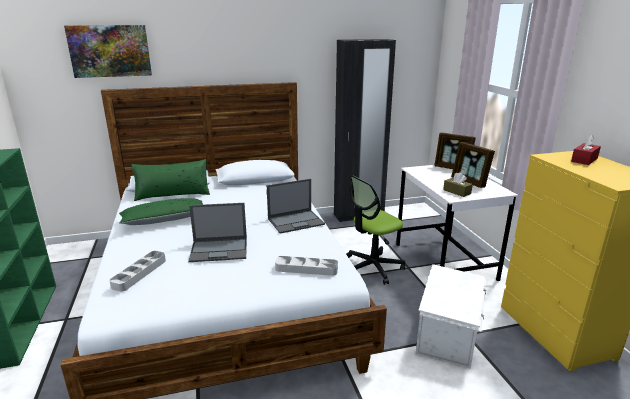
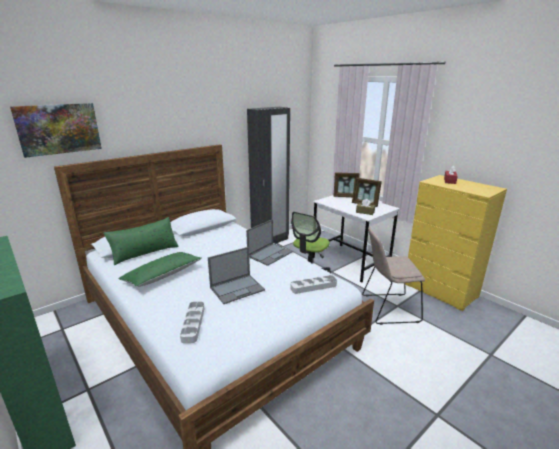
camera: 25 degrees left, 0 degrees up
(449, 333) = (387, 308): white storage box -> beige chair

